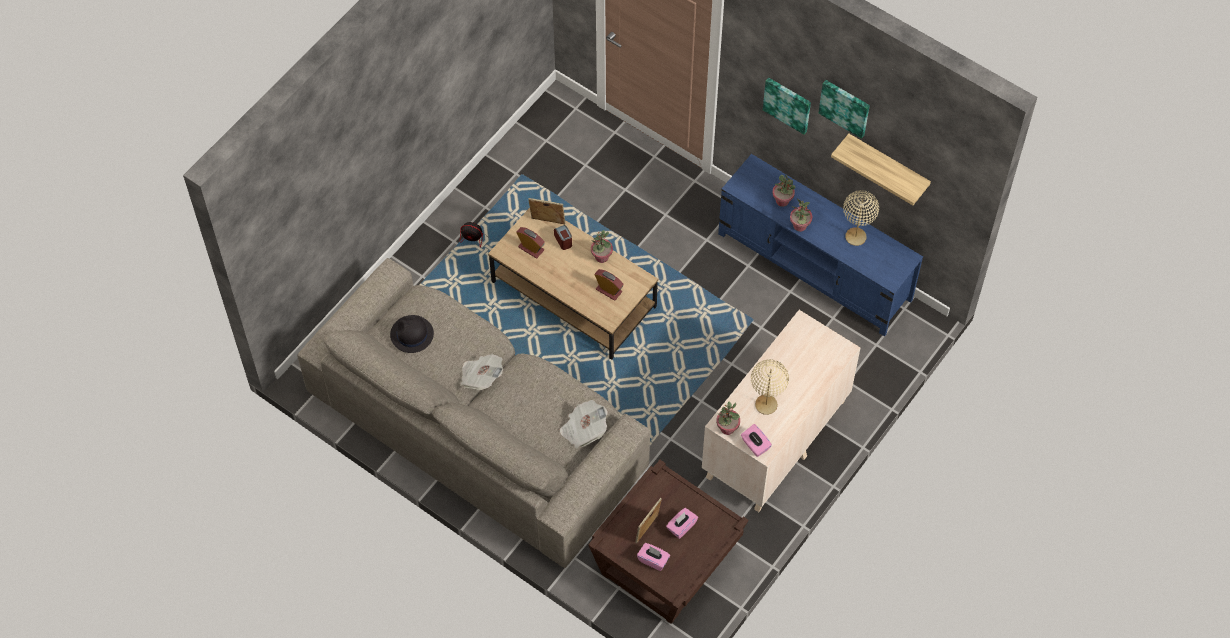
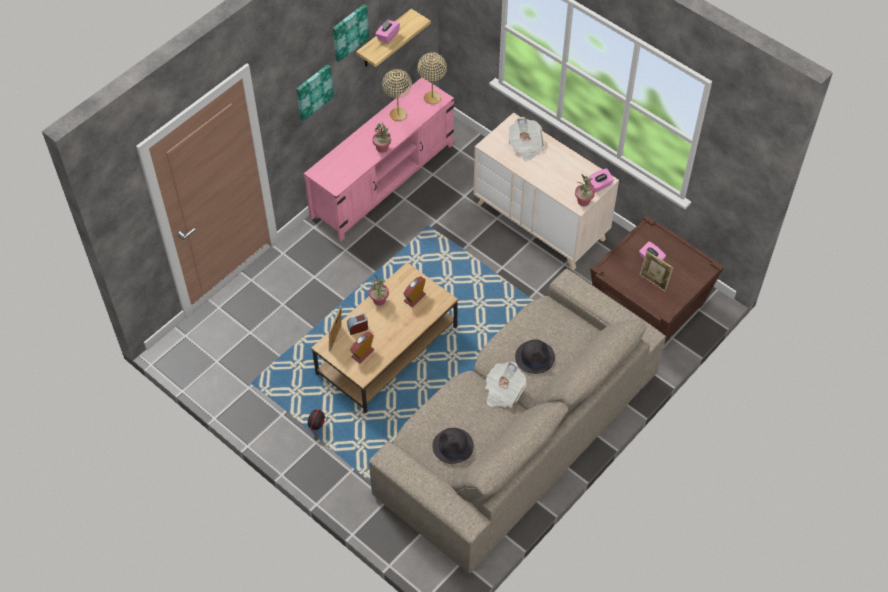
camera: 85 degrees left, 5 degrees down
(528, 406) = (535, 357): none -> black hat
(583, 430) = (560, 318): newspaper -> newspaper (525, 146)
(653, 560) = (681, 280): pink tissue box -> pink tissue box (387, 36)
(766, 405) = (563, 175): beige table lamp -> beige table lamp (432, 98)
(782, 201) = (355, 157): potted plant -> none
(815, 267) = (383, 180): blue tv stand -> pink tv stand

